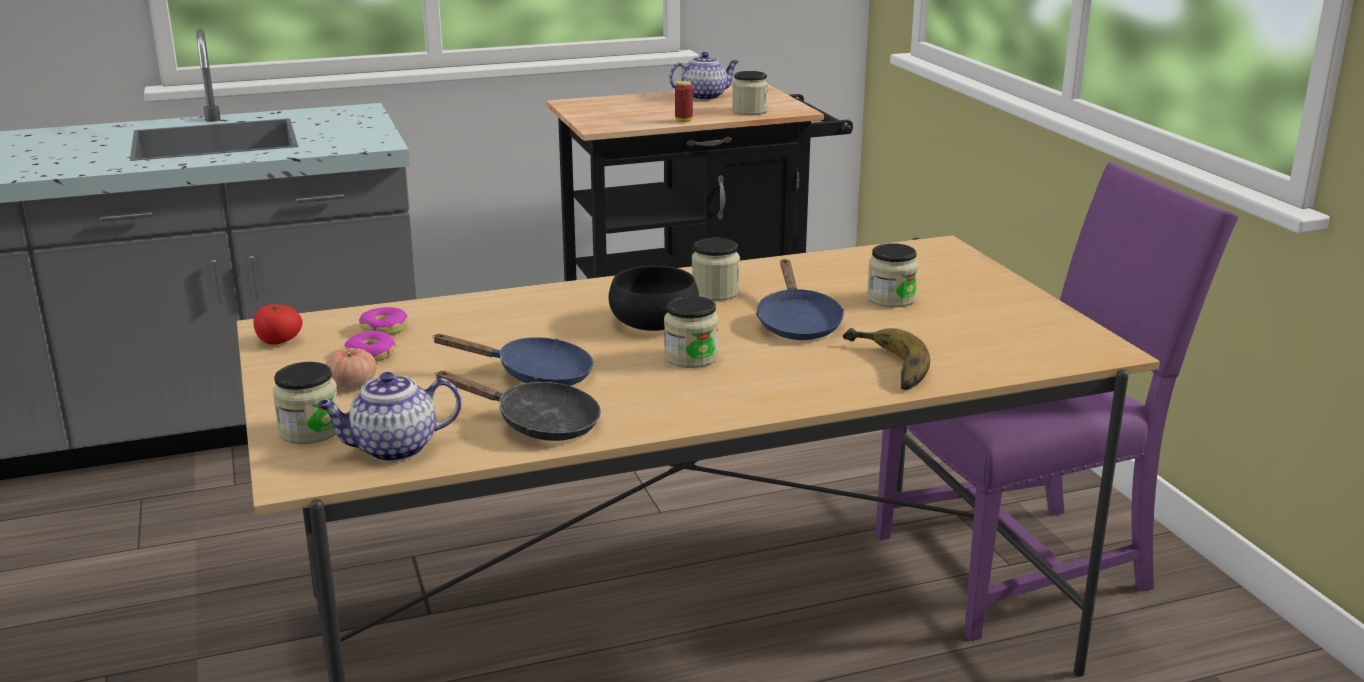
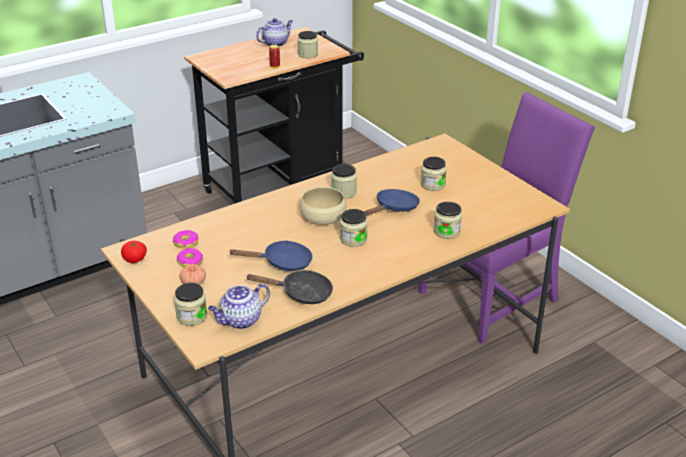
camera: 15 degrees left, 10 degrees up
(653, 321) = (323, 217): black bowl -> beige bowl
(797, 323) = (394, 208): blue frying pan -> blue frying pan turned 120 degrees counterclockwise
(882, 366) = (447, 231): banana -> jar

